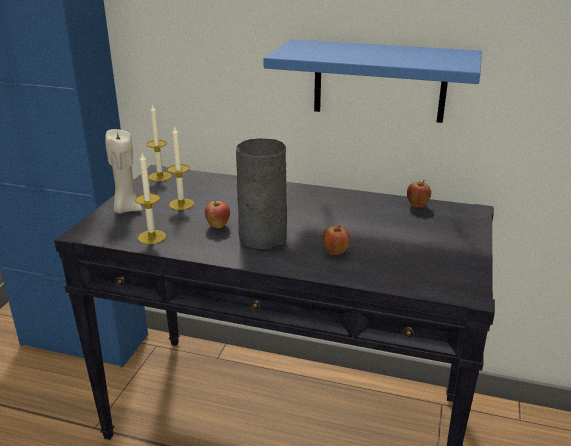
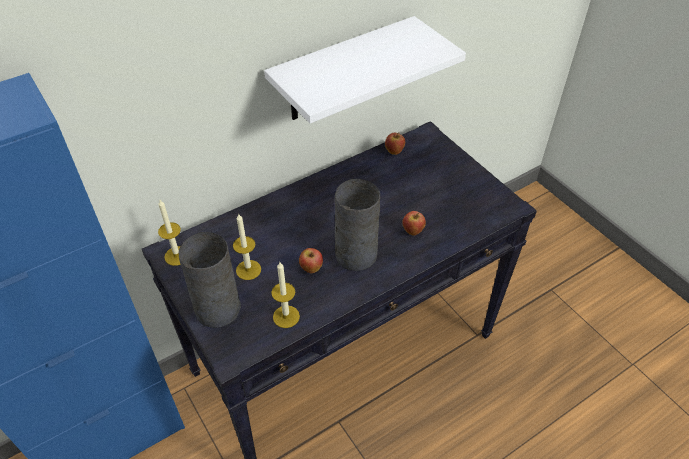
camera: 50 degrees left, 20 degrees up
(126, 209) = (216, 309): beige candle -> grey vase
(379, 81) = (342, 71): blue shelf -> white shelf

